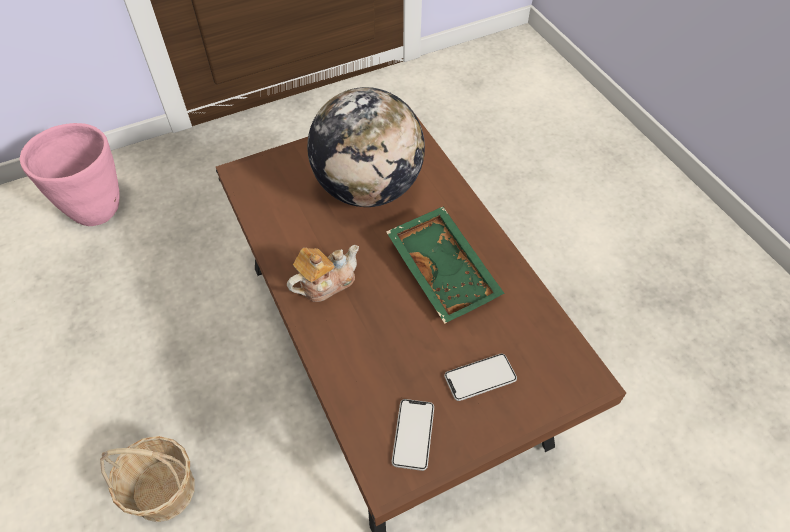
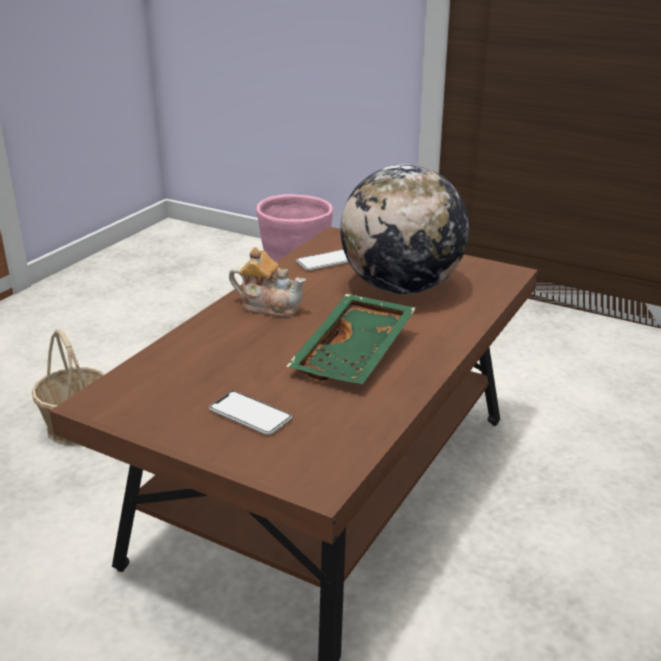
camera: 55 degrees right, 25 degrees down
(413, 434) = (150, 400): phone -> phone (326, 261)

